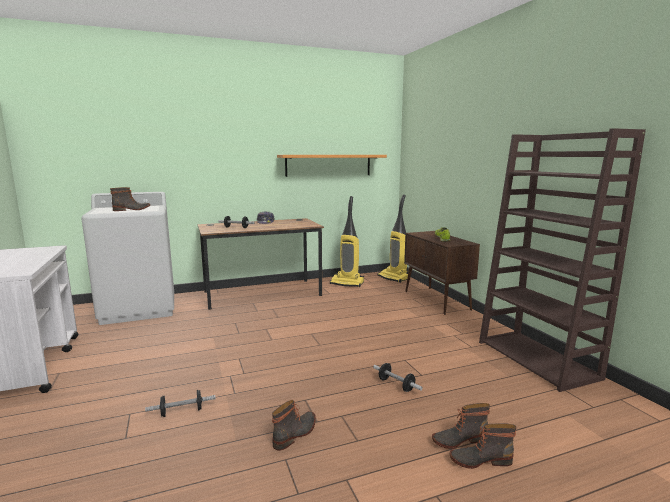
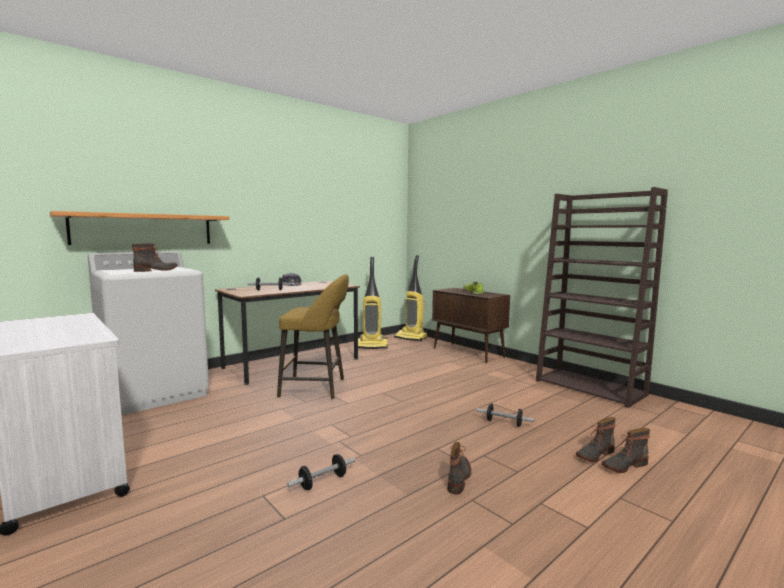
camera: 20 degrees left, 5 degrees down
(260, 321) = (317, 388): none -> yellow stool
(328, 165) = (346, 226): shelf -> shelf (144, 229)

